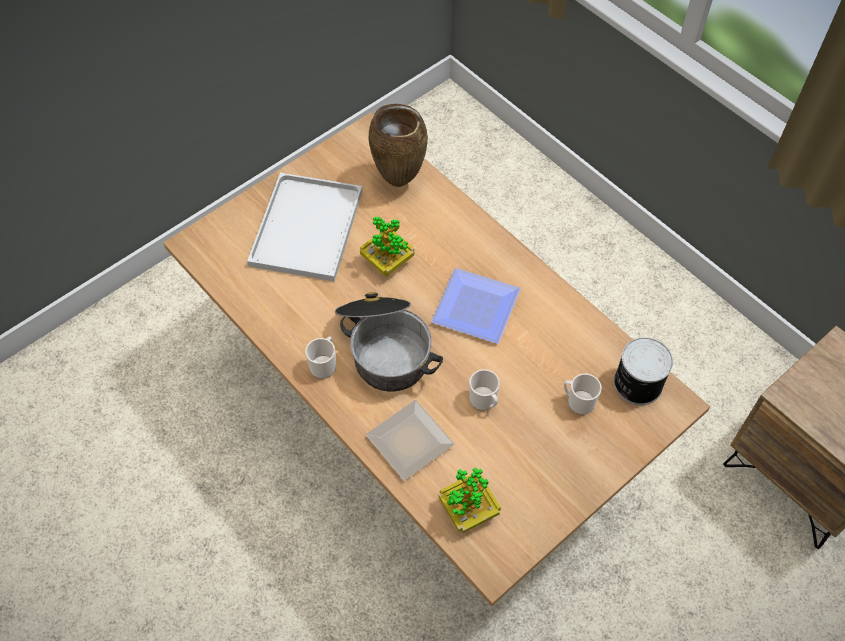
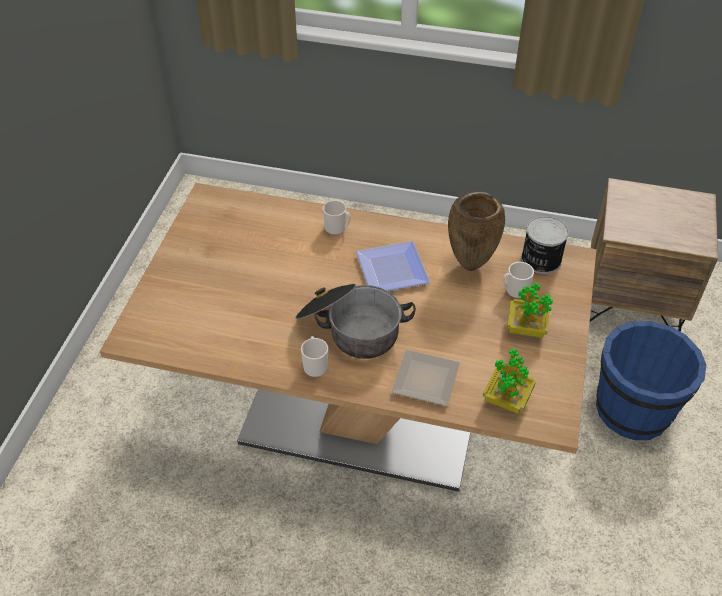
camera: 35 degrees left, 10 degrees down
(306, 225) = (213, 280): white tray -> none
(387, 261) = (299, 273): potted plant -> potted plant (526, 328)
(400, 181) = (260, 216): brown vase -> brown vase (471, 265)
(484, 401) = (453, 325): mug -> mug (337, 228)
(701, 588) = (633, 409): none -> blue bucket

